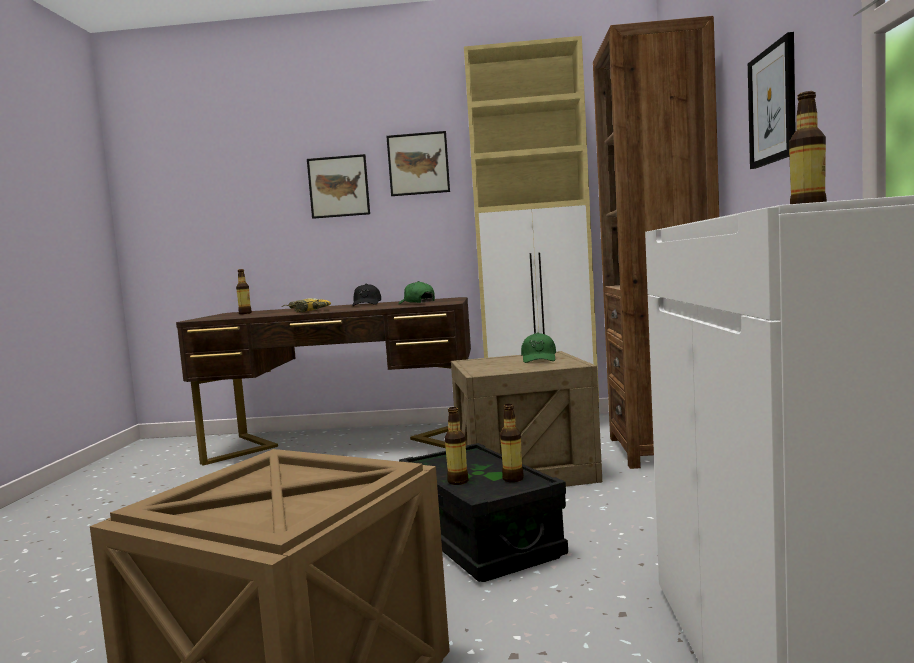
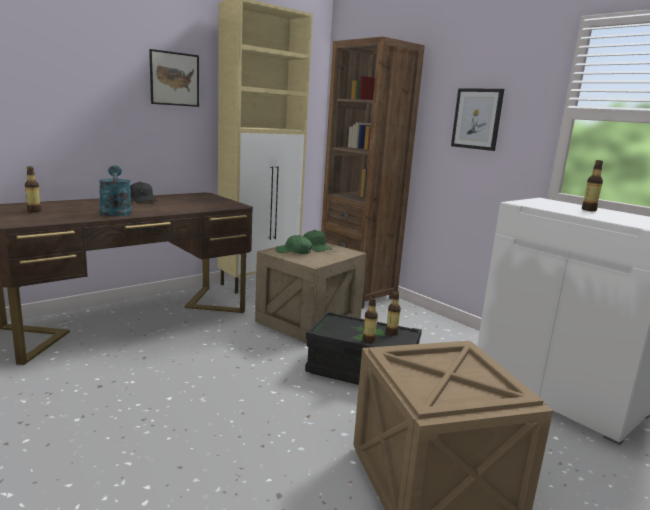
camera: 45 degrees left, 10 degrees up
(304, 311) = (115, 211): power drill -> turquoise watering can
(338, 186) = (102, 87): picture -> none
(416, 303) = (203, 203): green cap -> green cap (294, 252)

